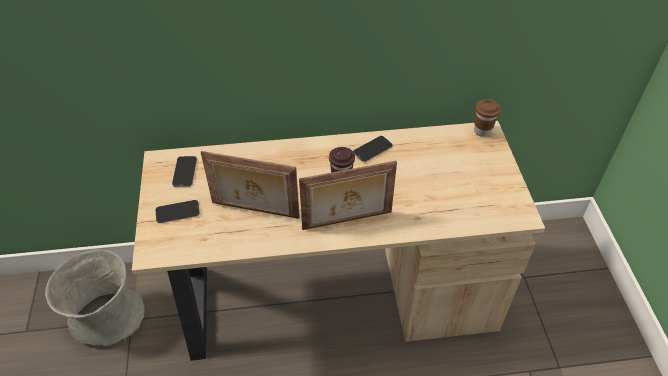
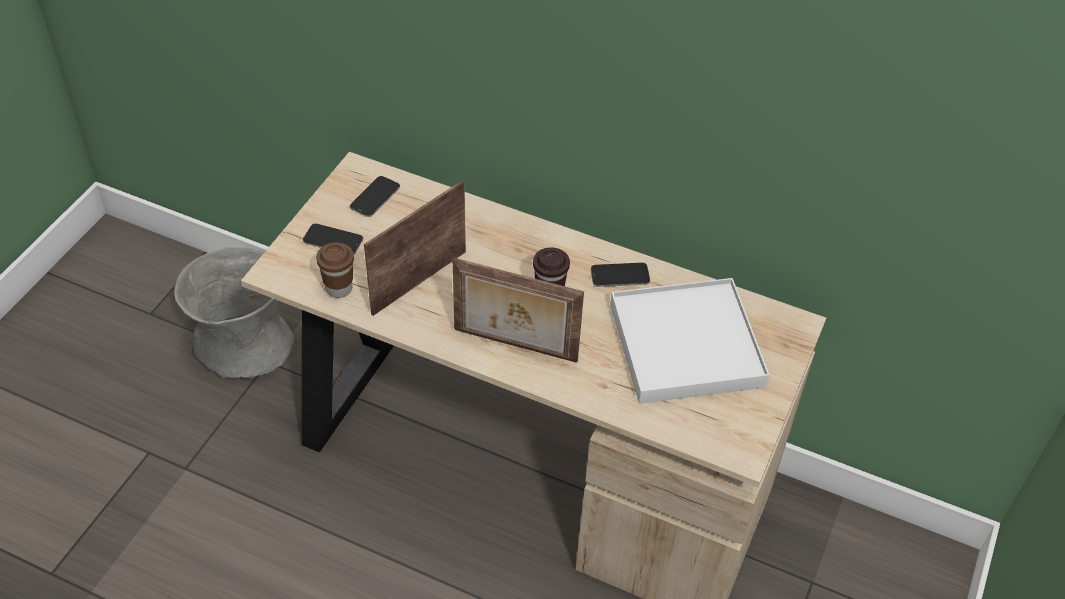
camera: 30 degrees right, 0 degrees up
(254, 211) = (417, 281): picture frame -> picture frame turned 90 degrees clockwise
(442, 171) = (686, 345): none -> white tray
(482, 131) = (790, 321): brown cup -> brown cup (339, 288)

